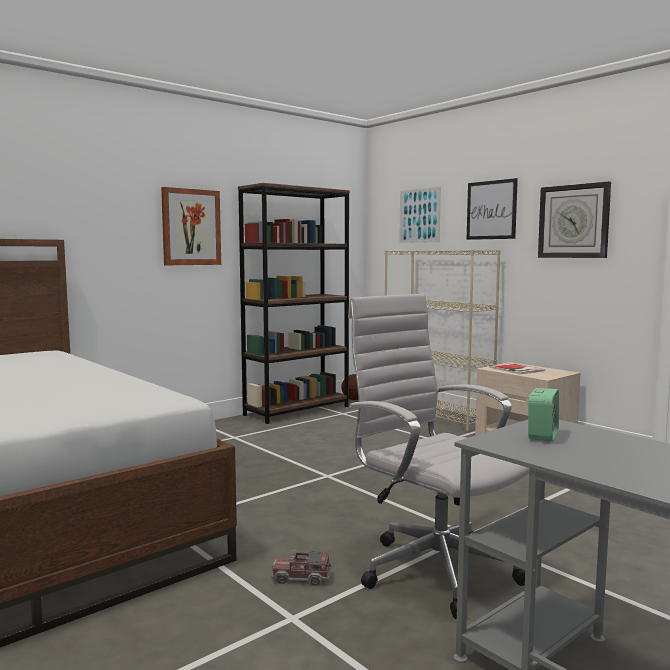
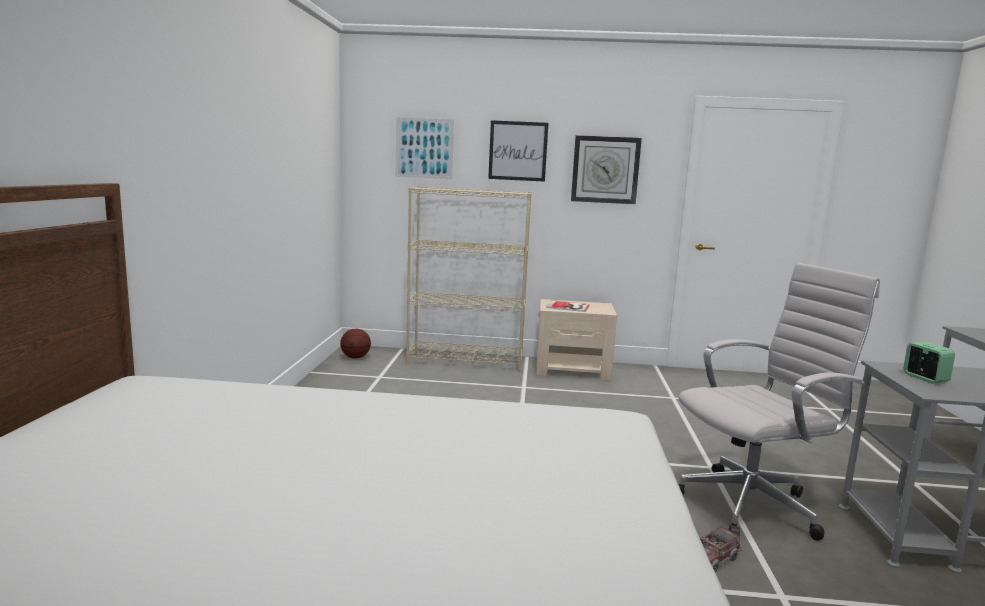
camera: 45 degrees left, 5 degrees up
(191, 227) = (229, 157): picture -> none
(297, 410) = (325, 384): brown bookcase -> none
(433, 569) = (753, 506): white office chair -> white office chair turned 150 degrees clockwise

